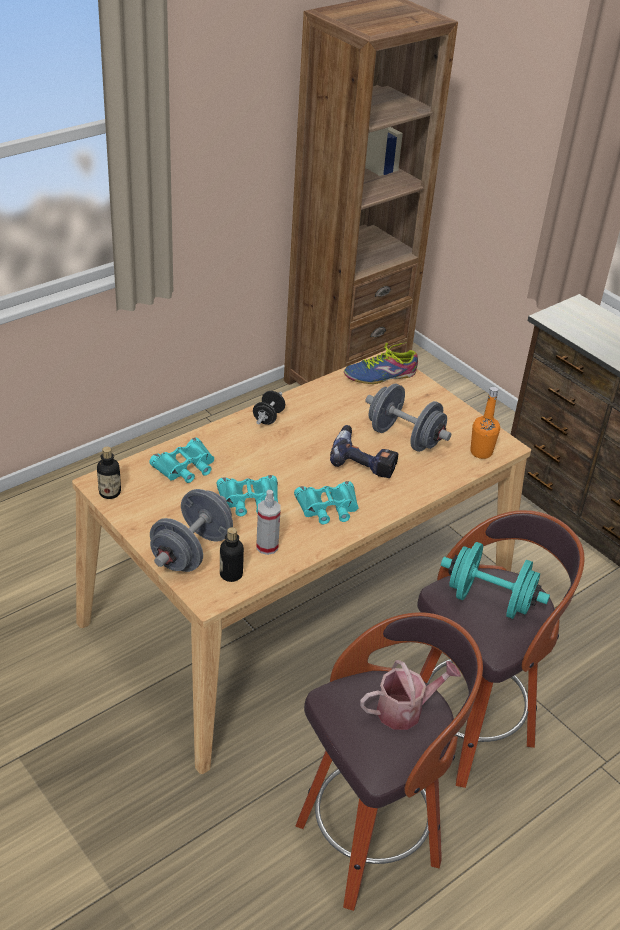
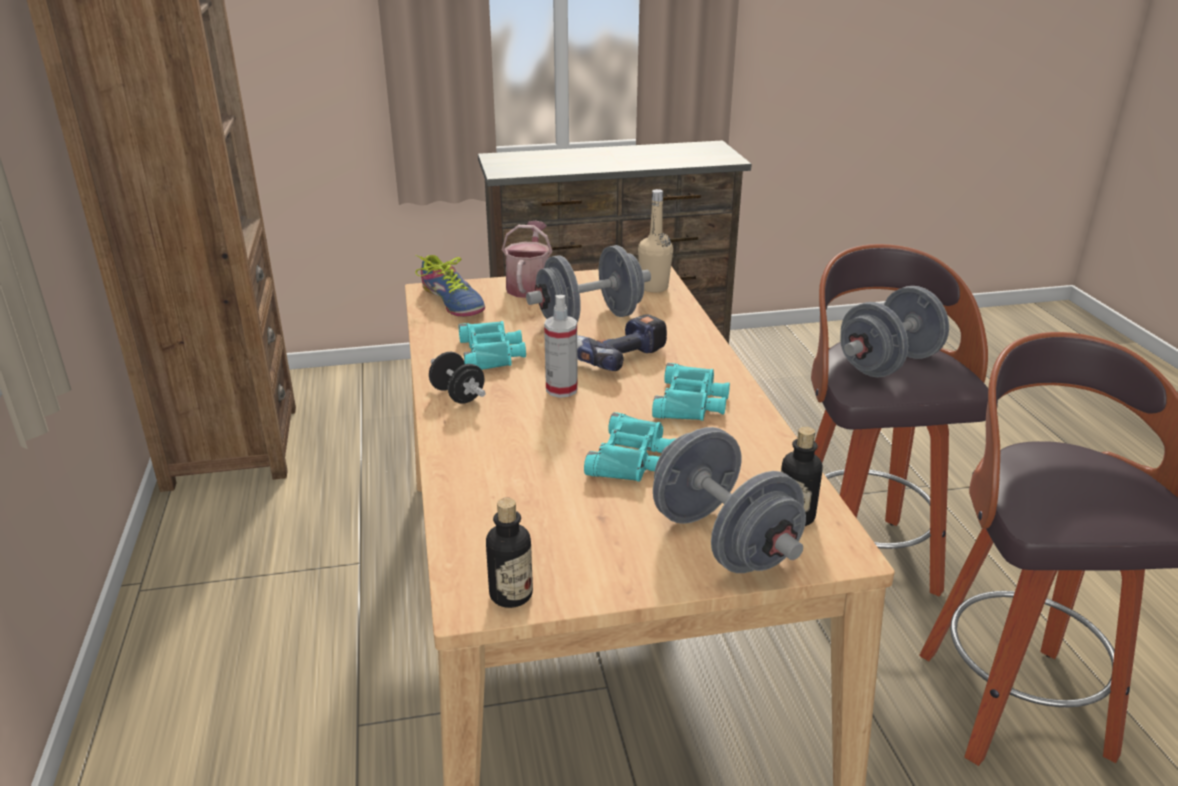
camera: 60 degrees left, 10 degrees down
(185, 467) = (508, 494): turquoise binoculars -> turquoise binoculars (491, 353)
(267, 546) = (747, 469): spray bottle -> spray bottle (561, 389)
(380, 375) = (453, 301): shoe -> shoe turned 45 degrees counterclockwise
(405, 710) = (1069, 466): watering can -> watering can (529, 285)
(481, 452) = (654, 287): orange bottle -> beige bottle
(489, 600) = (888, 364): turquoise dumbbell -> grey dumbbell

